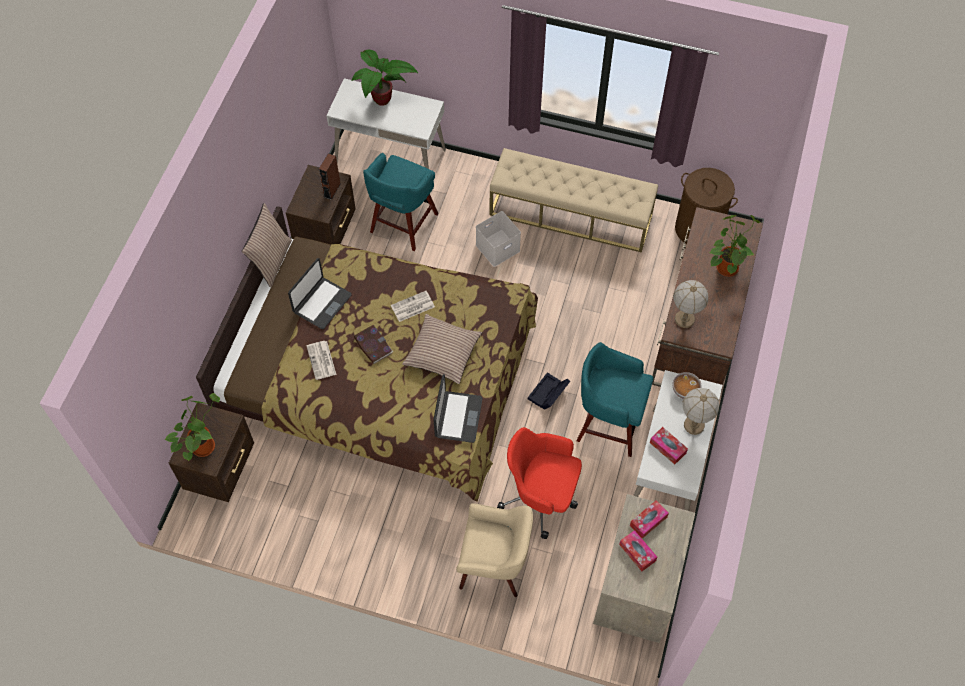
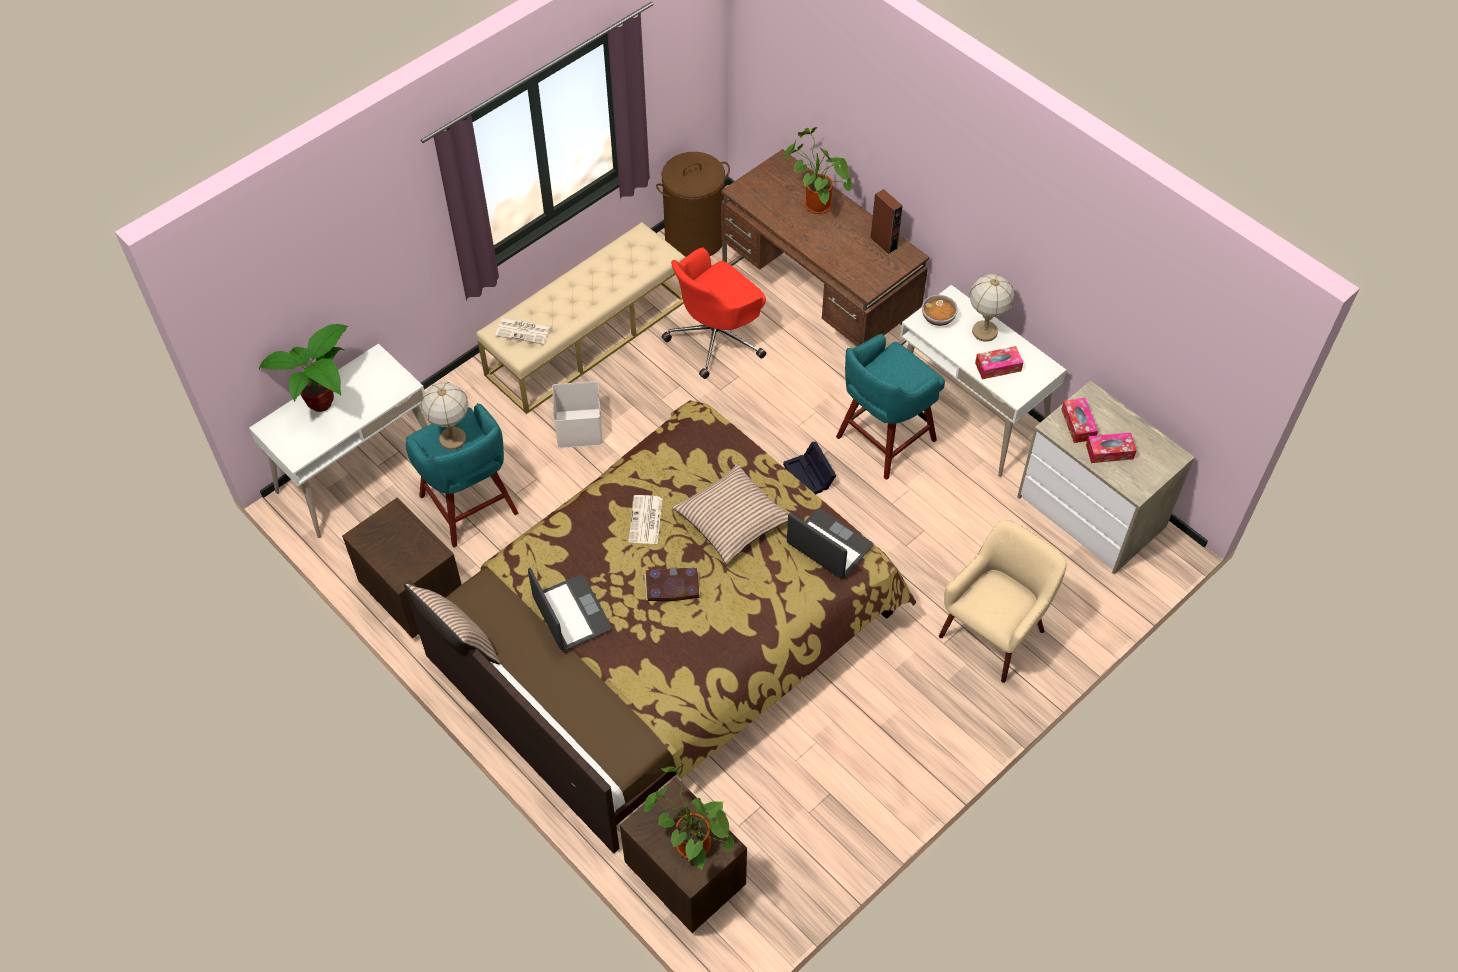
camera: 60 degrees left, 5 degrees down
(321, 360) = (656, 651): newspaper -> newspaper (524, 331)
(332, 190) = (405, 527): brown speaker -> brown speaker (883, 243)
(541, 497) = (935, 547): red office chair -> red office chair (717, 338)
(684, 319) = (856, 271): table lamp -> table lamp (452, 439)

